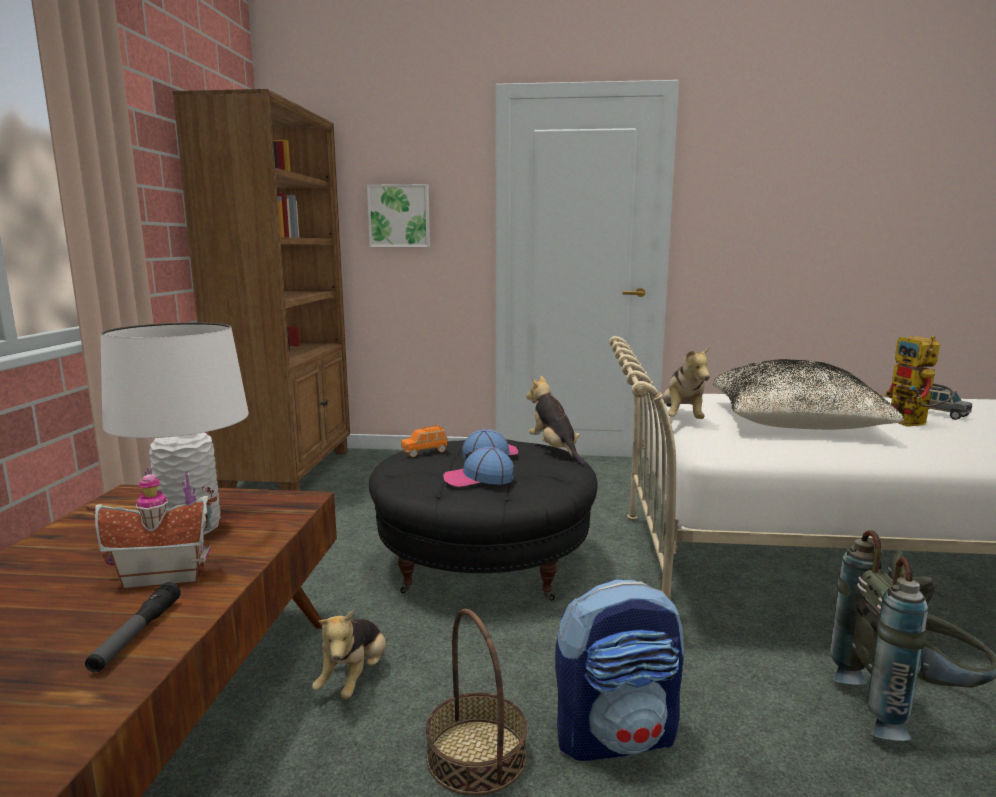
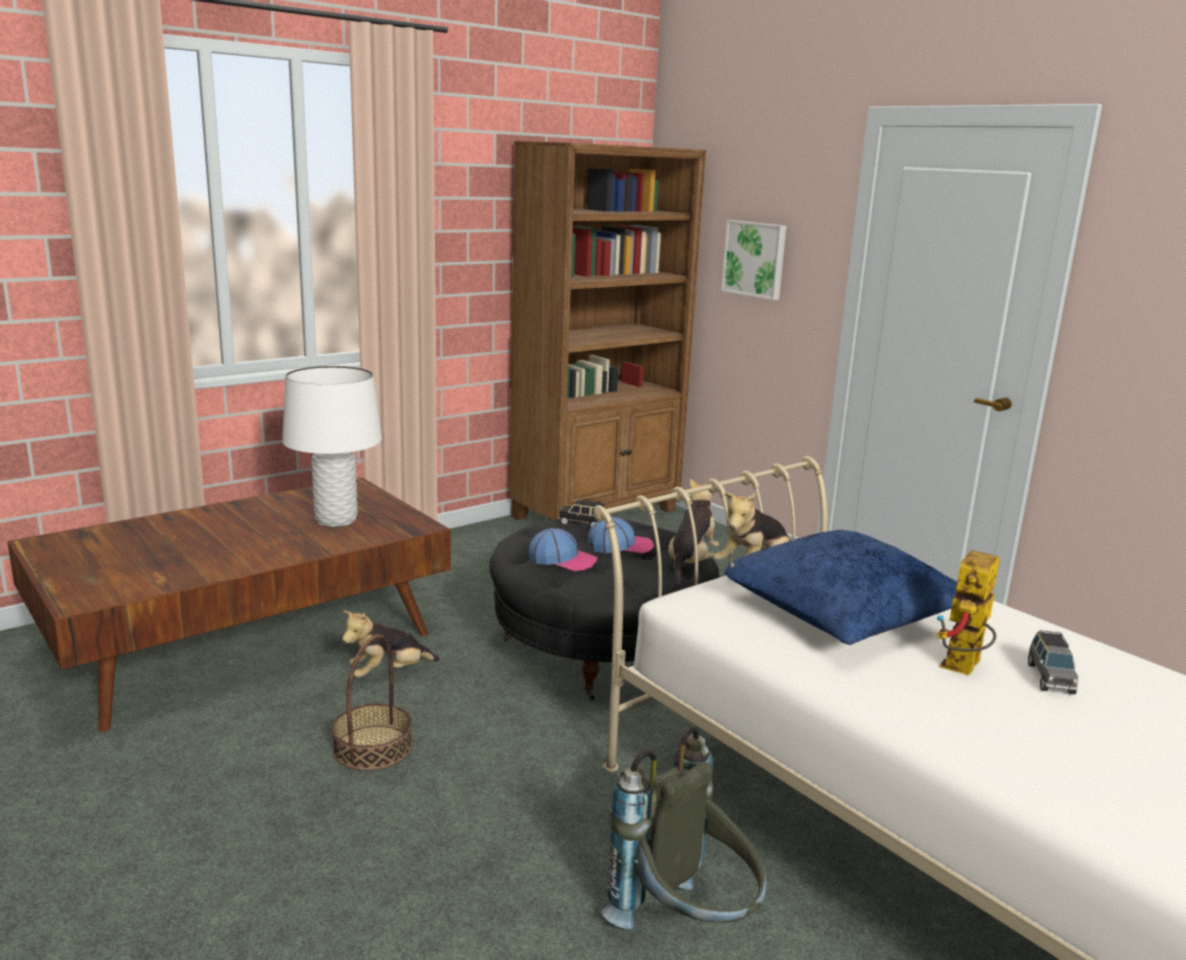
camera: 45 degrees right, 5 degrees up
(137, 634) = (217, 564): flashlight -> none
(164, 575) = (277, 541): toy house -> none
(425, 452) = (582, 524): orange toy car -> black toy car
(478, 478) = (562, 560): cap -> cap turned 150 degrees clockwise
(616, 736) = (457, 792): backpack -> none
(794, 420) = (840, 611): beige pillow -> blue pillow

